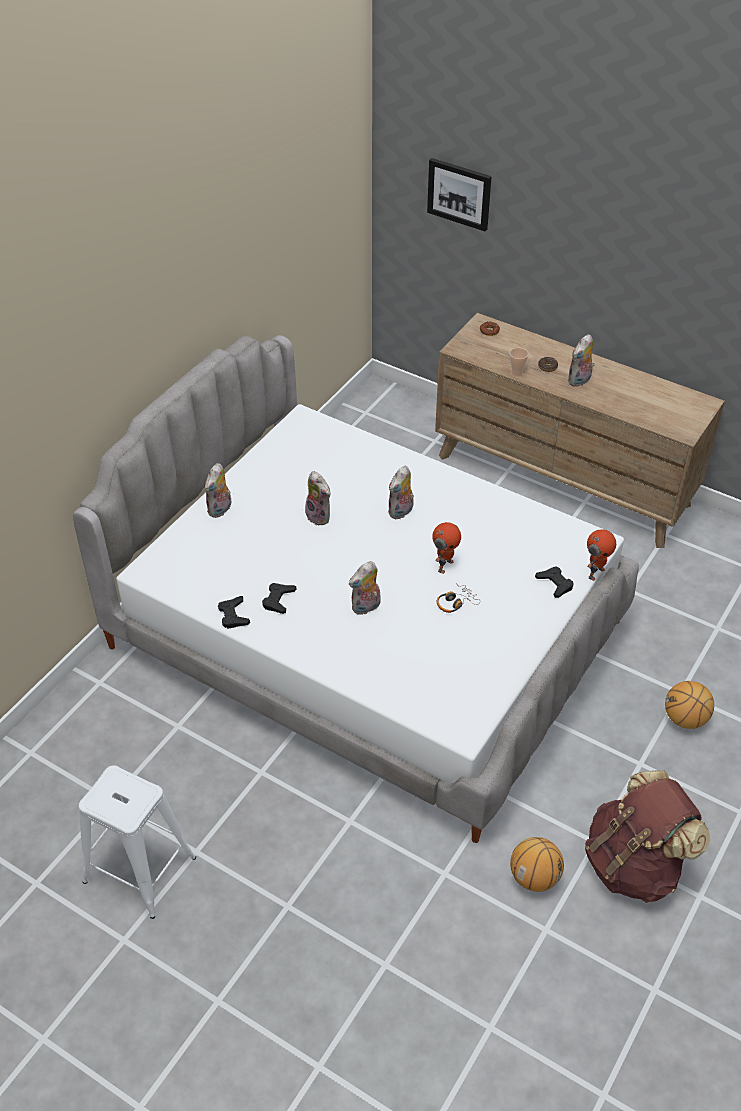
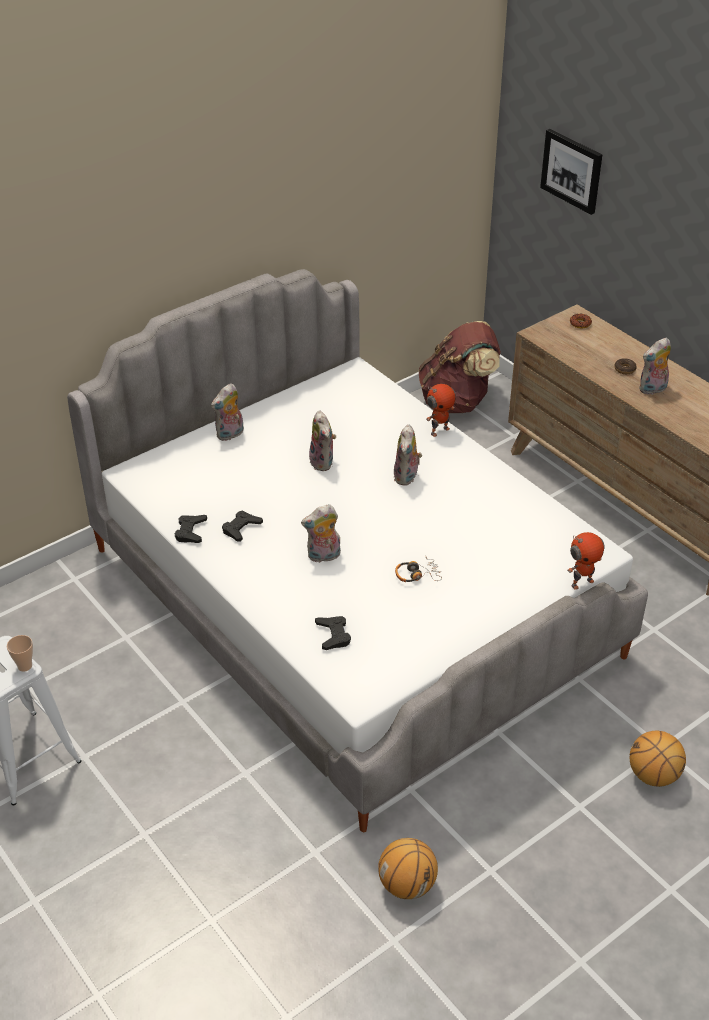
camera: 20 degrees right, 5 degrees down
(401, 512) = (407, 477): plush toy -> plush toy turned 45 degrees counterclockwise
(444, 565) = (424, 537): toy robot -> toy robot (439, 430)
(516, 372) = (588, 368): cup -> cup (25, 666)
(555, 584) = (532, 583): black game controller -> black game controller (333, 635)
(634, 864) = (523, 906): brown backpack -> brown backpack (457, 401)

